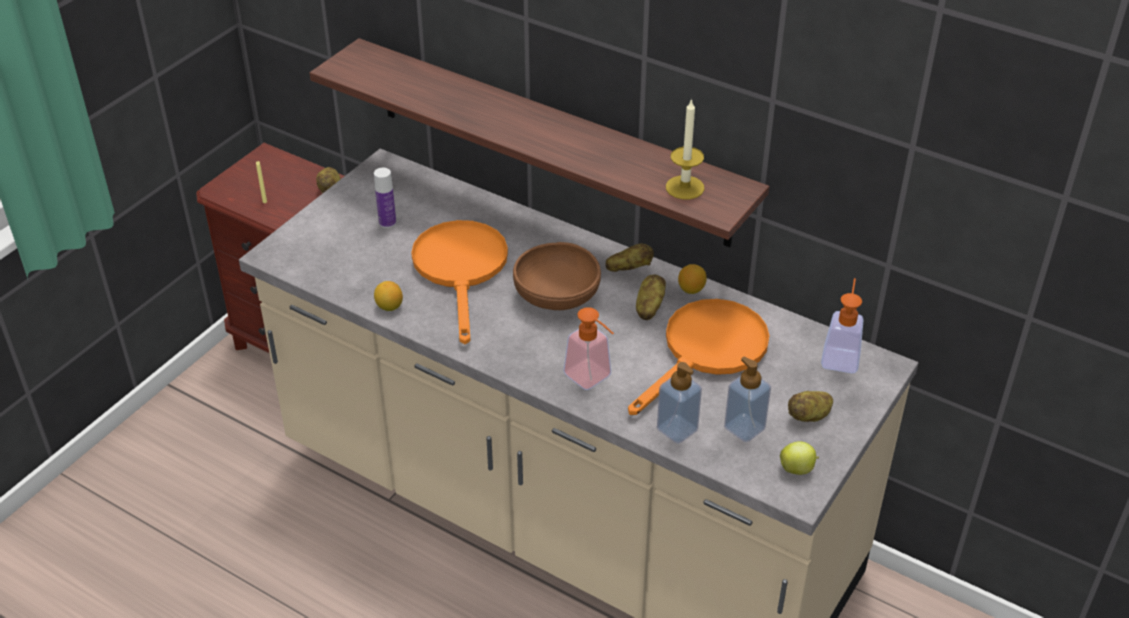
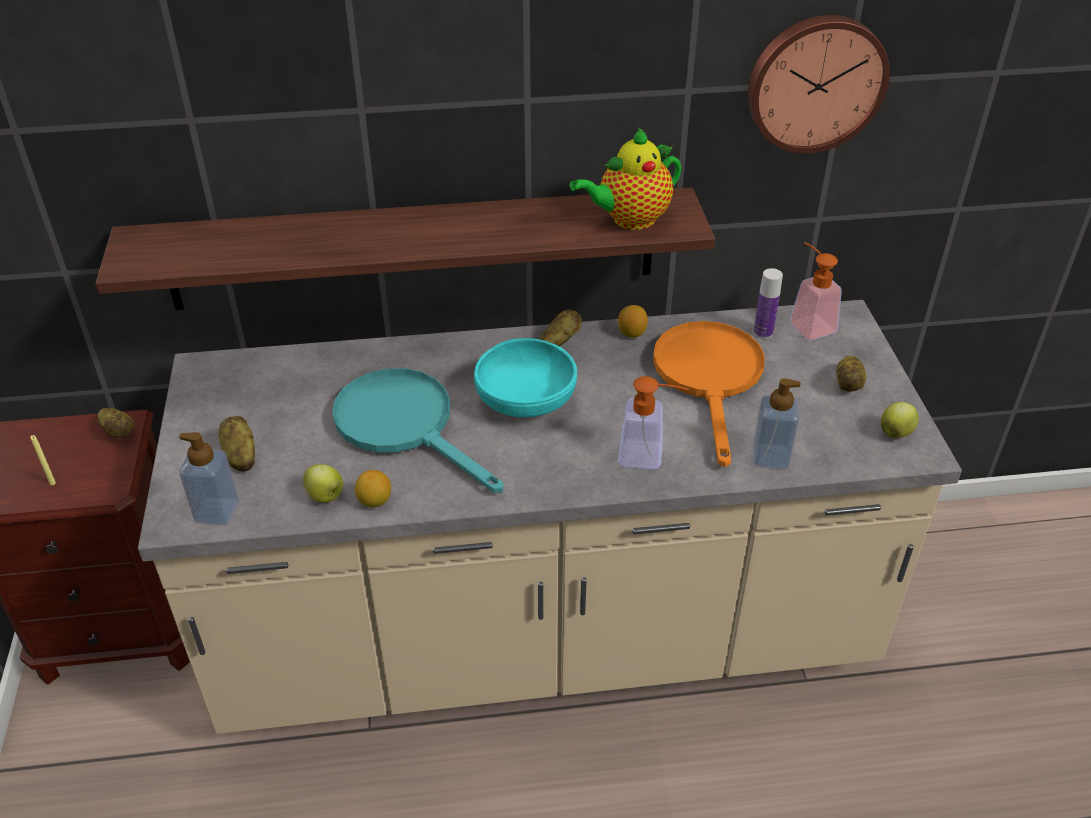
camera: 40 degrees left, 0 degrees up
(365, 287) = (326, 496): none -> apple
(387, 223) = (272, 421): bottle -> bottle (763, 332)
(461, 270) = (405, 426): orange frying pan -> turquoise frying pan
(557, 296) = (526, 401): brown bowl -> turquoise bowl
(649, 307) = (617, 367): potato -> potato (240, 456)
(685, 187) = (629, 220): candle -> teapot
(744, 428) = (817, 423): soap dispenser -> soap dispenser (217, 512)
(879, 136) = (815, 82): none -> wall clock

